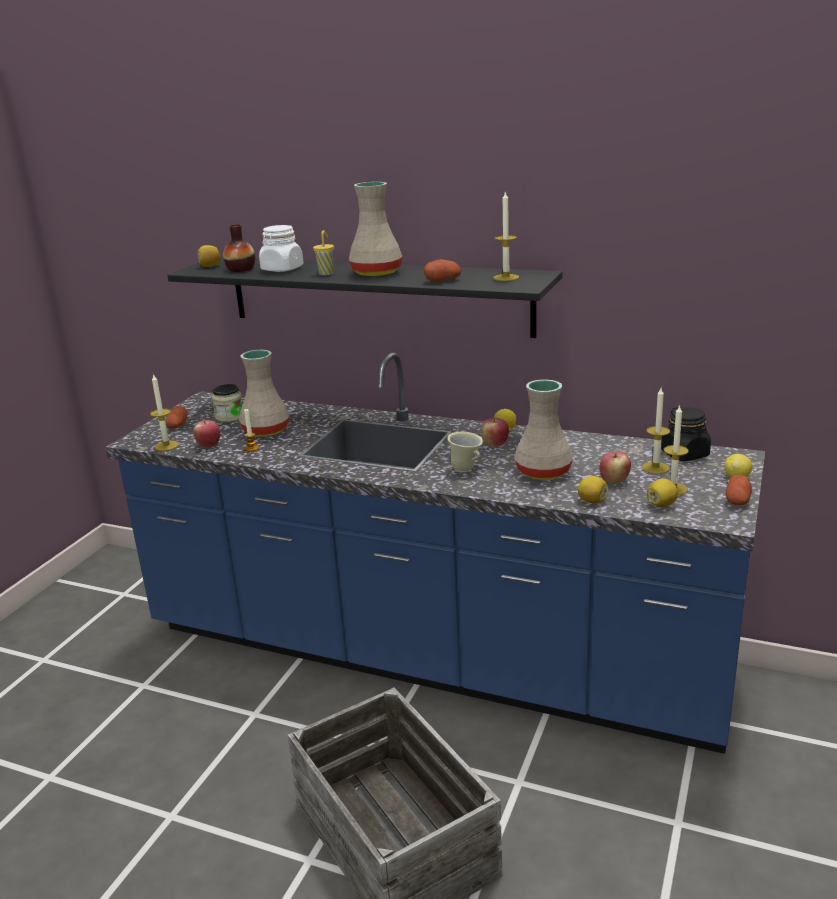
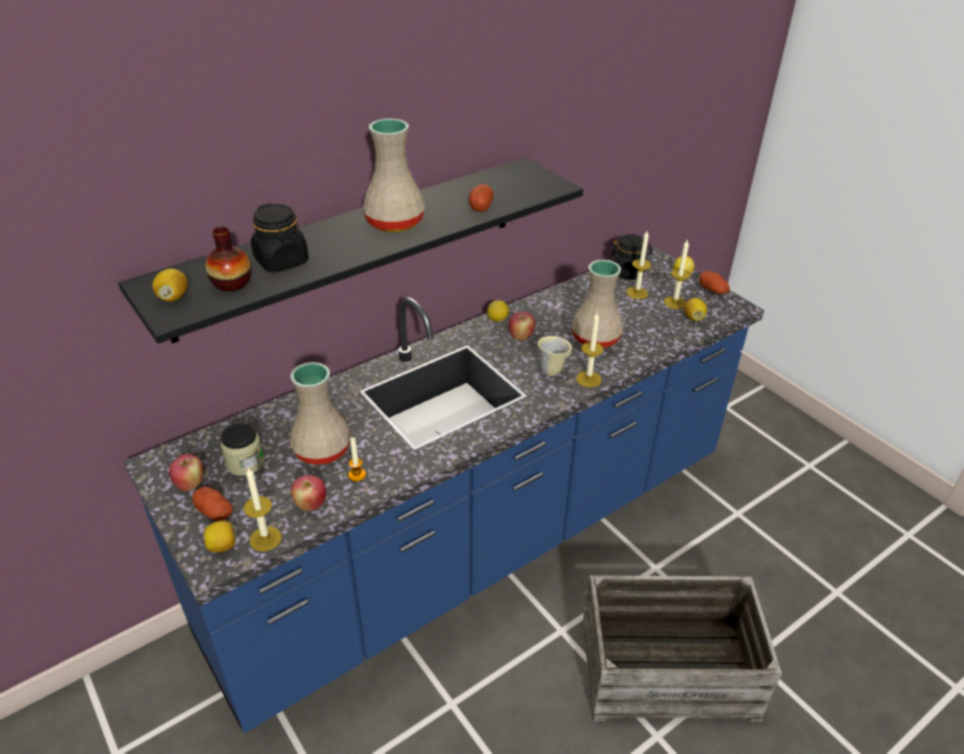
camera: 60 degrees left, 15 degrees up
(282, 269) = (282, 261): white jar -> black jar
(326, 273) = (350, 245): yellow cup -> none
(506, 277) = (514, 182): candle -> candle (588, 379)
(592, 501) = (663, 341): lemon -> lemon (222, 546)
(614, 481) = (641, 318): apple -> apple (190, 484)

